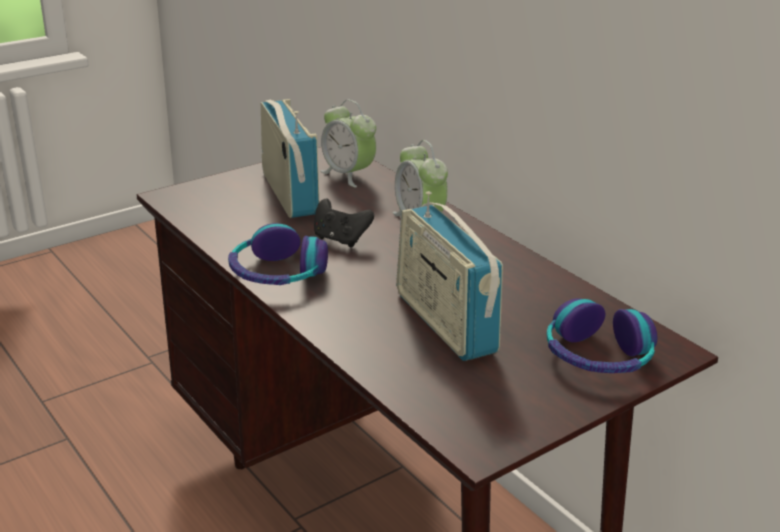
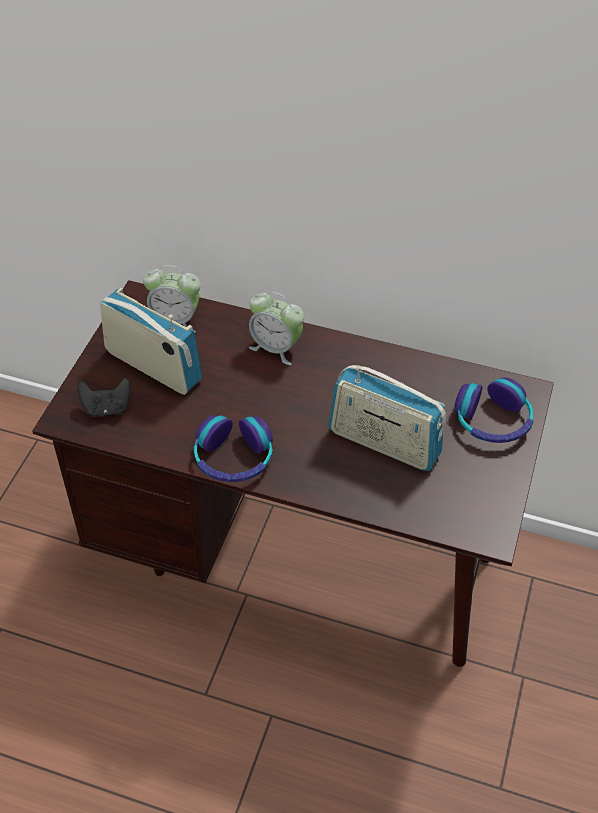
camera: 35 degrees left, 20 degrees up
(340, 239) = (241, 398): black game controller -> black game controller (107, 408)

